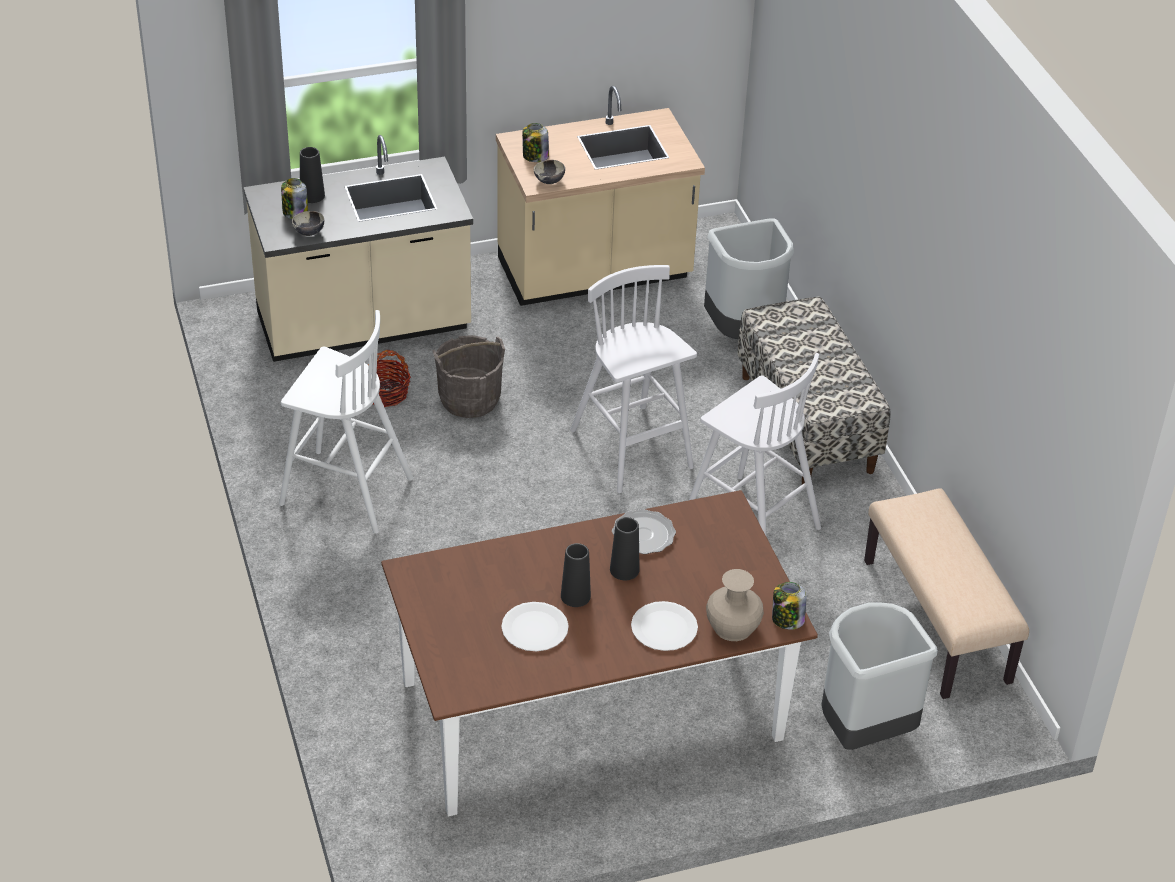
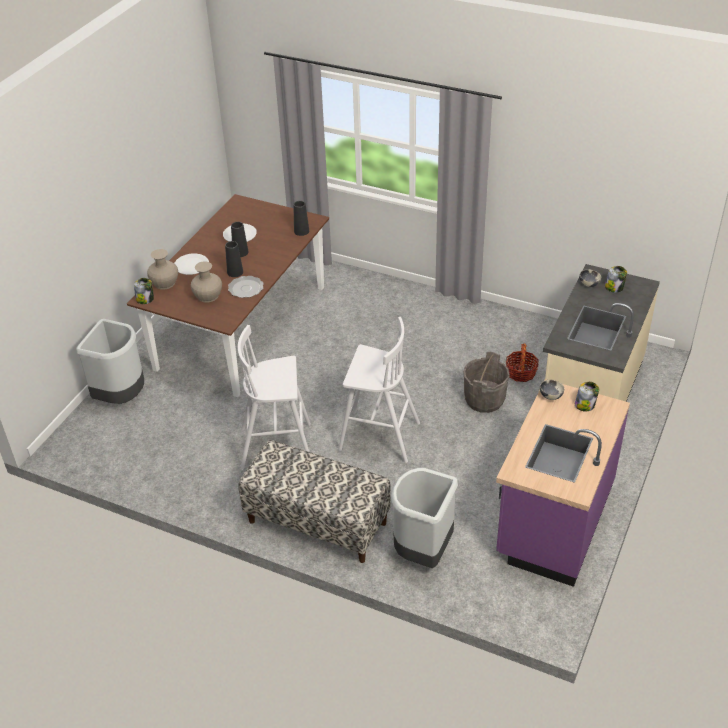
camera: 135 degrees right, 0 degrees up
(312, 195) = (626, 300): black vase -> black vase (301, 231)
(344, 491) = (460, 325): white stool -> none
(594, 272) = (553, 520): beige counter -> purple counter
(702, 561) = (208, 295): none -> beige vase
(937, 621) = (135, 468): beige bench -> none

